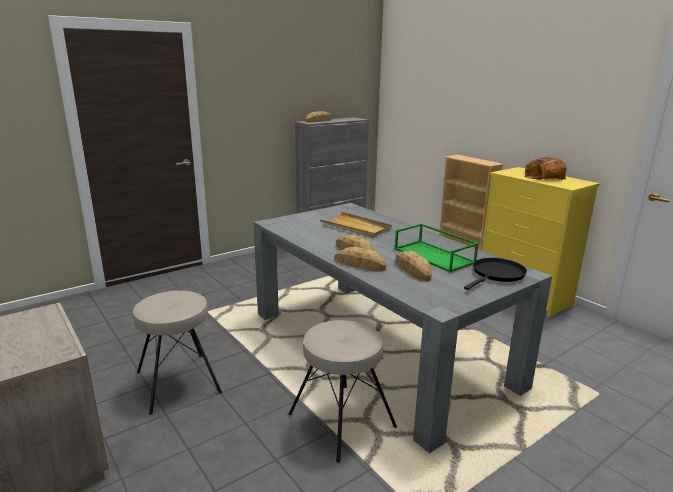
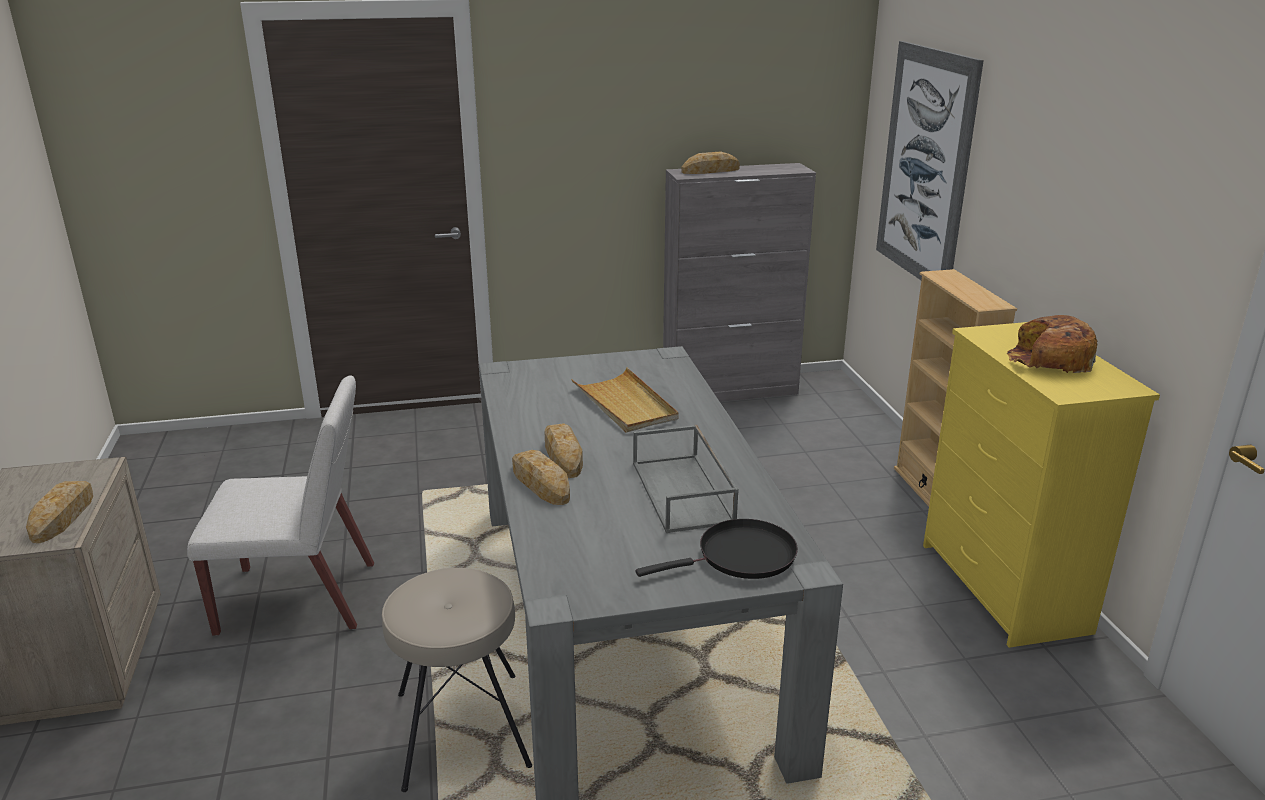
camera: 25 degrees right, 5 degrees up
(179, 381) = (300, 598): beige stool -> white chair
(412, 269) = (610, 513): bread -> bread (63, 516)
(426, 110) = (925, 166): none -> picture
(435, 256) = (684, 493): green tray -> grey tray

